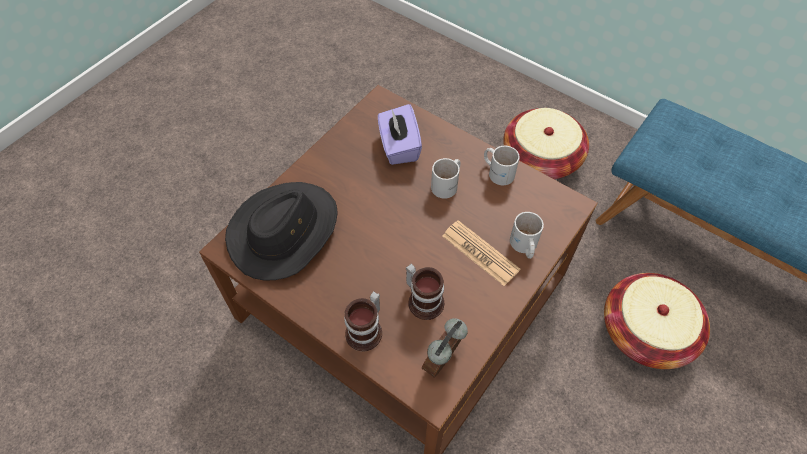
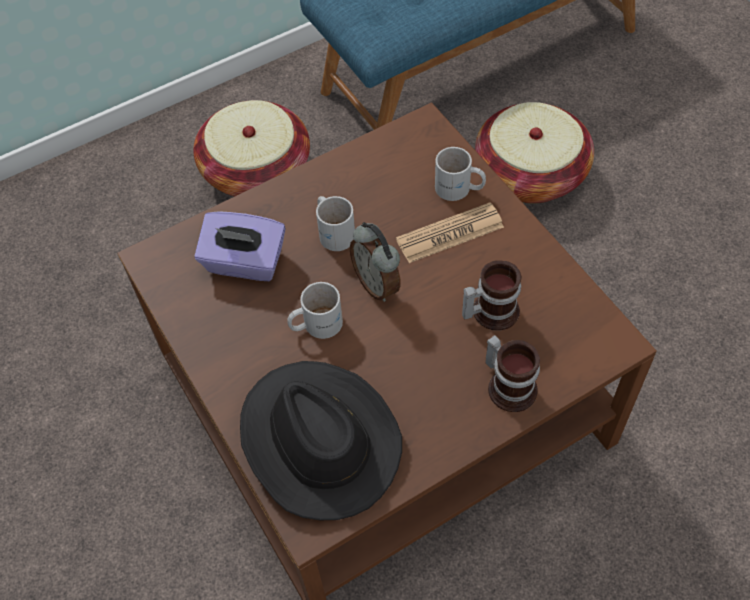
camera: 65 degrees left, 0 degrees up
(444, 361) = (577, 318): alarm clock -> alarm clock (377, 284)
(498, 171) = (341, 173): white mug -> white mug (315, 324)

